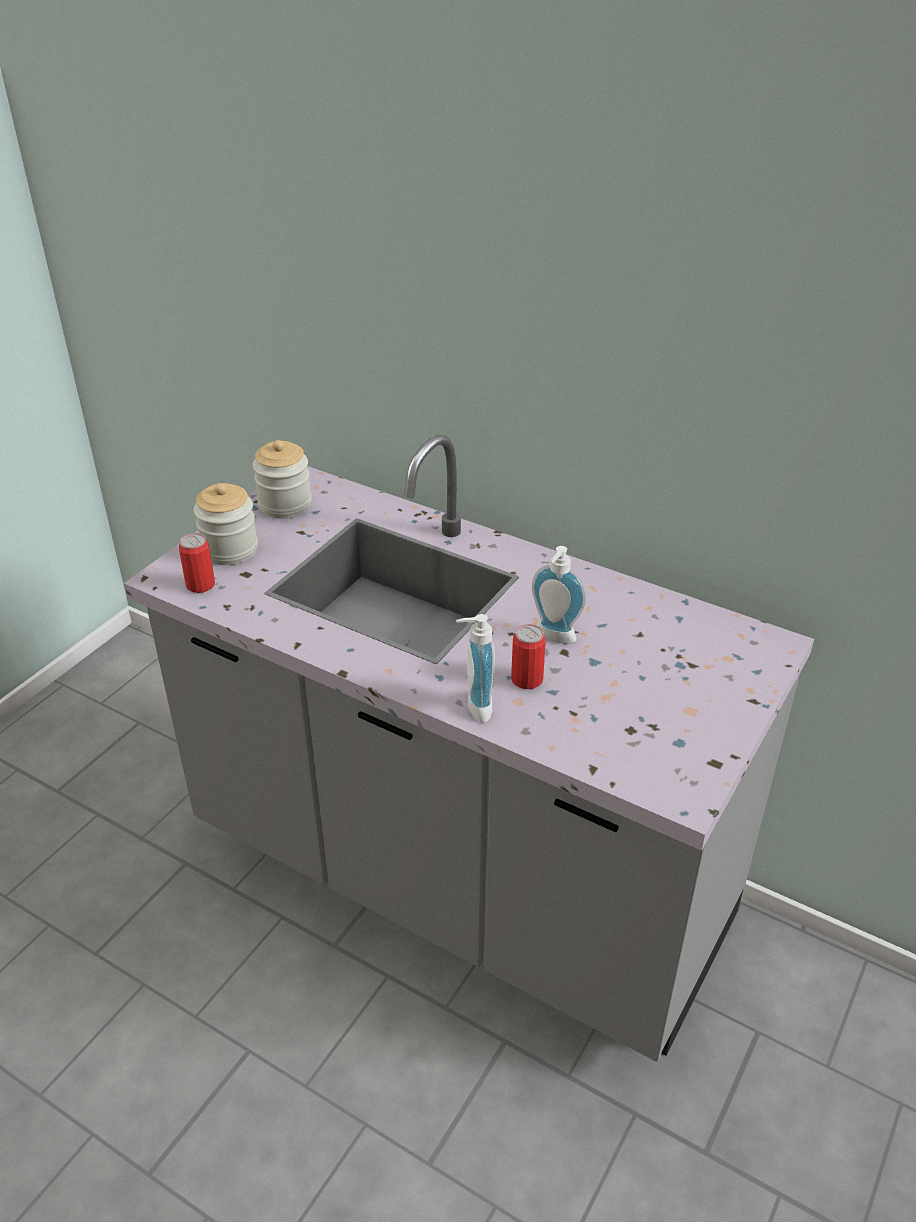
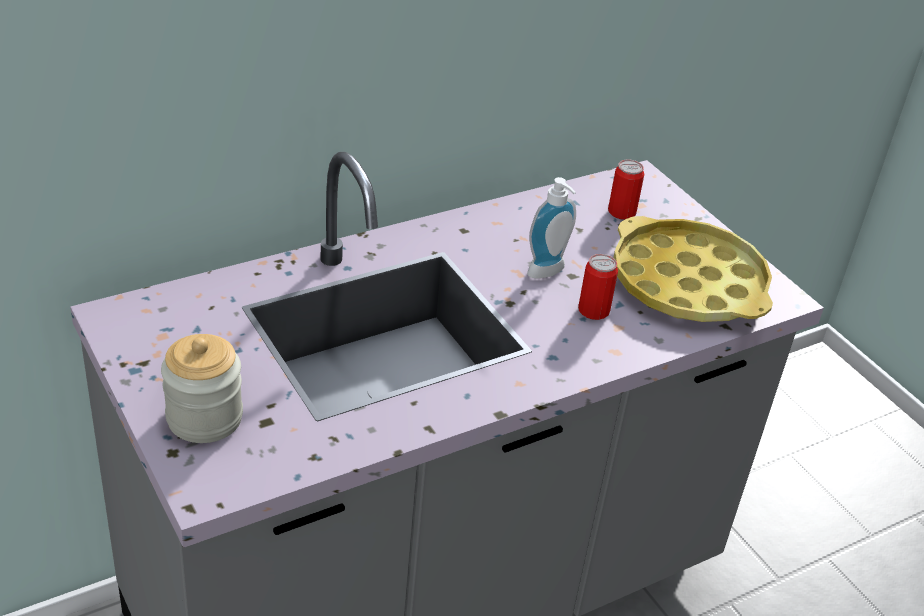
camera: 65 degrees left, 0 degrees up
(200, 585) = (253, 464): can -> can (621, 212)
(285, 505) = (157, 345): jar -> none
(474, 707) = (609, 354): soap dispenser -> none
(634, 724) = (688, 283): none -> yellow tray

